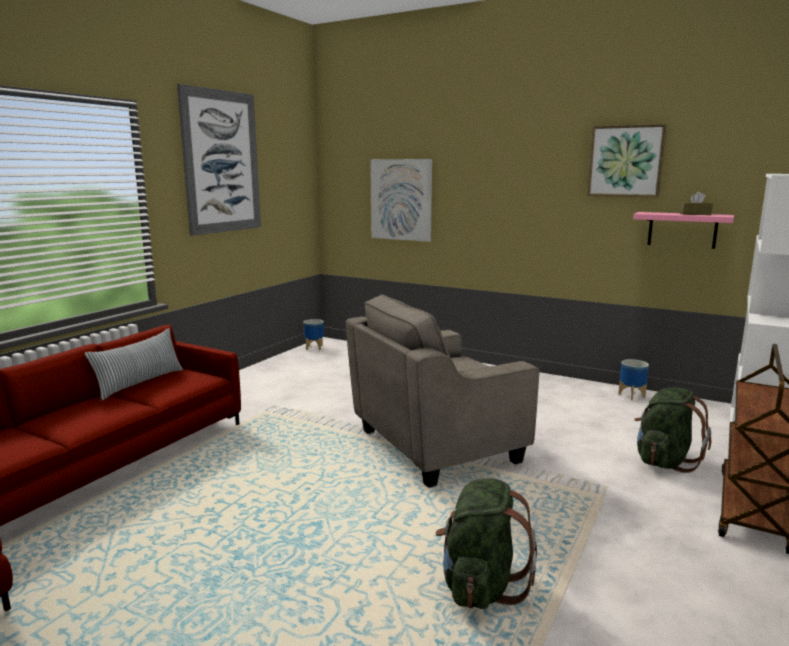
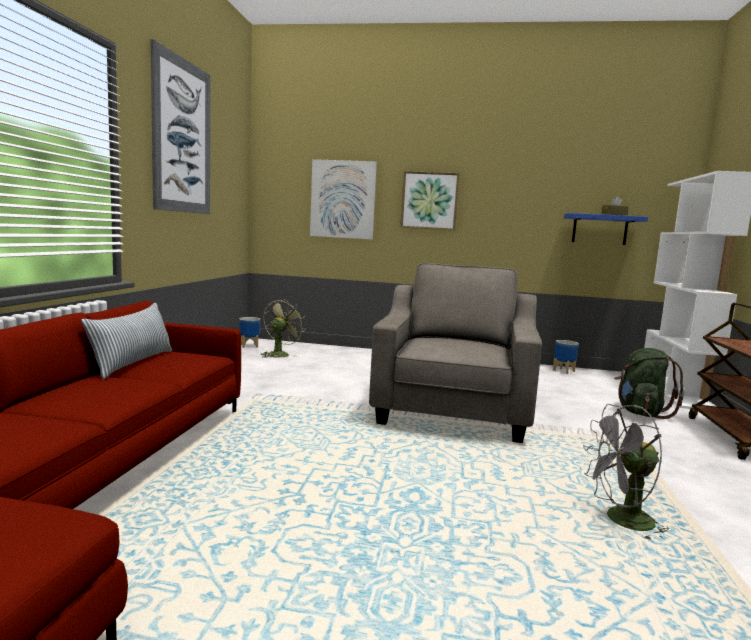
camera: 20 degrees left, 5 degrees down
(334, 359) = (280, 354): none -> green fan
(436, 445) = (453, 415): grey armchair -> grey armchair turned 150 degrees clockwise
(480, 585) = (621, 521): green backpack -> grey fan
(625, 161) = (554, 171): picture -> picture (429, 201)
(682, 230) = (599, 229): pink shelf -> blue shelf

